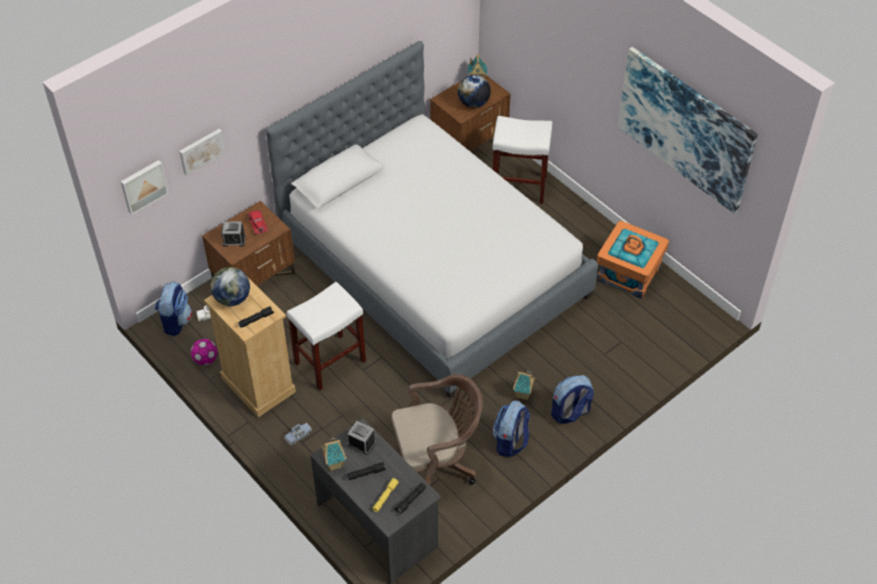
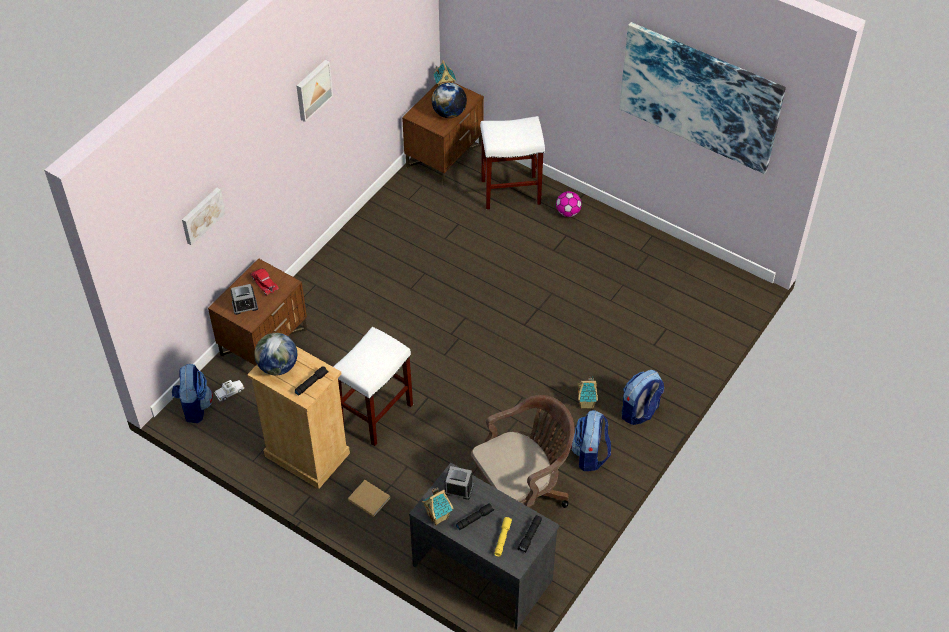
camera: 15 degrees left, 0 degrees up
(143, 186) = (151, 265): picture -> picture (312, 89)
(205, 359) = (241, 440): football -> football (568, 212)
(298, 435) = (368, 498): blue toy car -> beige book
(433, 267) = (450, 293): bed -> none
(629, 273) = (651, 257): orange storage box -> none

